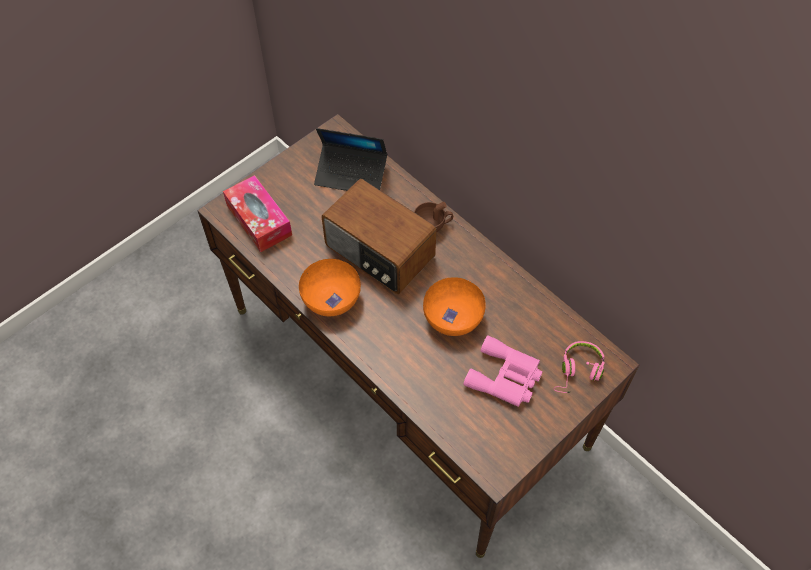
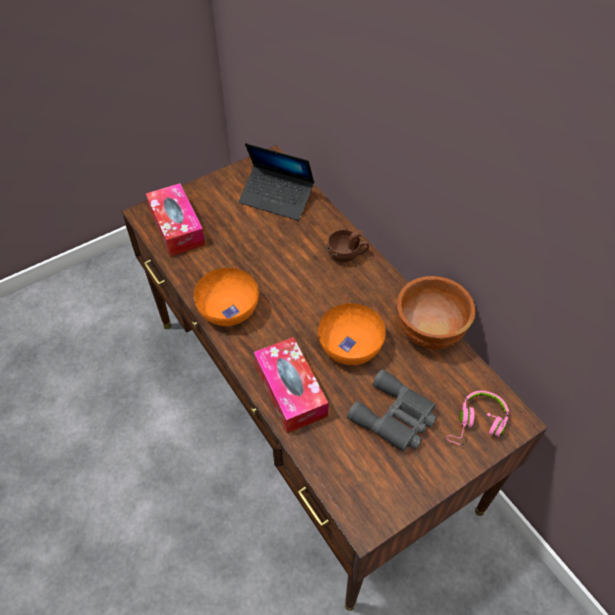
camera: 10 degrees right, 5 degrees down
(379, 253) = (287, 273): radio -> none
(407, 368) = (290, 391): none -> tissue box
(505, 377) = (395, 417): pink binoculars -> grey binoculars
(522, 291) = (429, 331): none -> brown bowl

